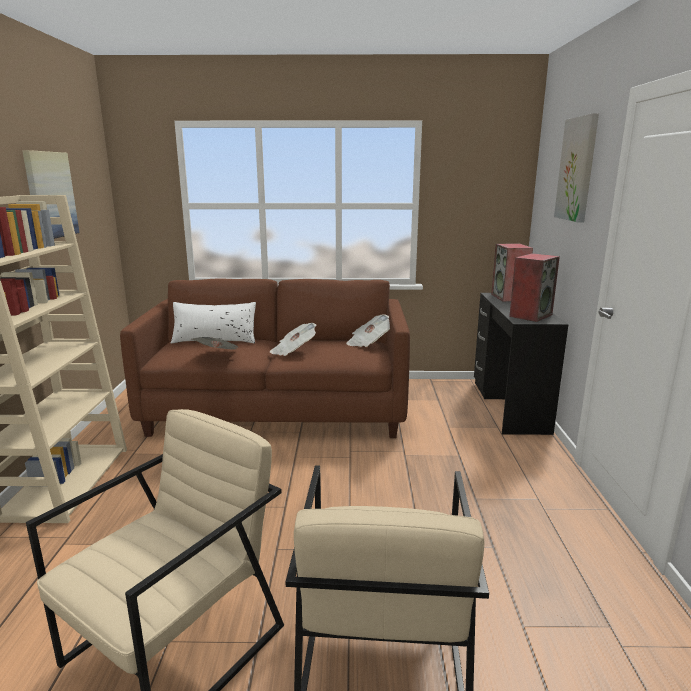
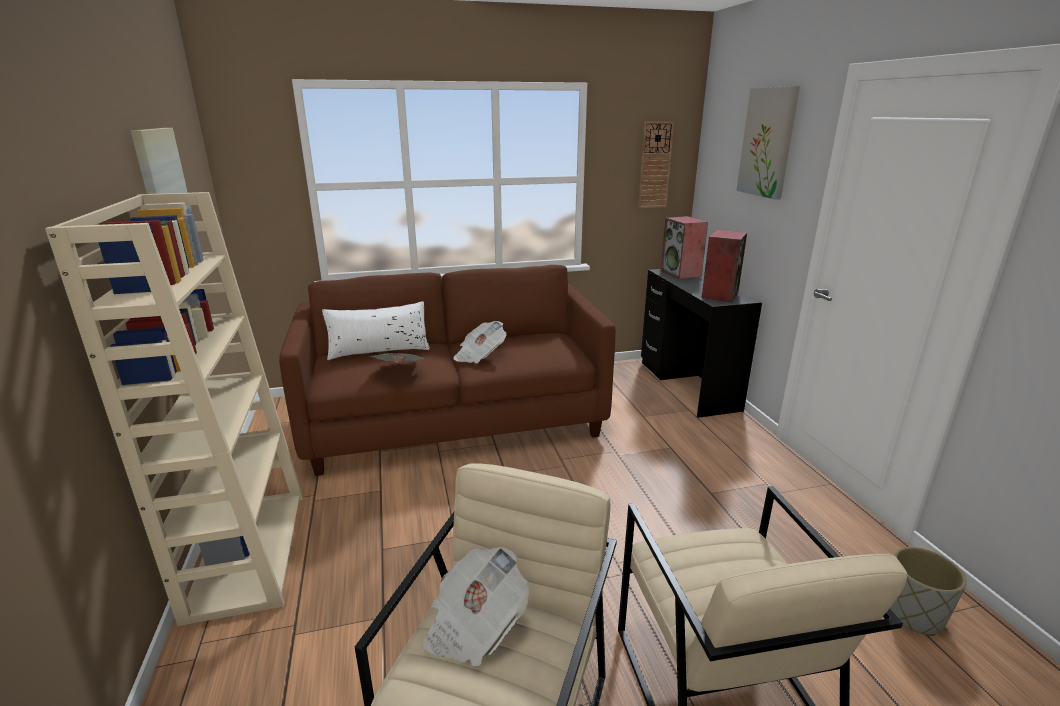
camera: 15 degrees left, 5 degrees up
(368, 342) = (554, 336): newspaper -> newspaper (474, 625)
(489, 195) = (655, 165): none -> wall clock
(625, 639) = (912, 614): none -> grey planter

